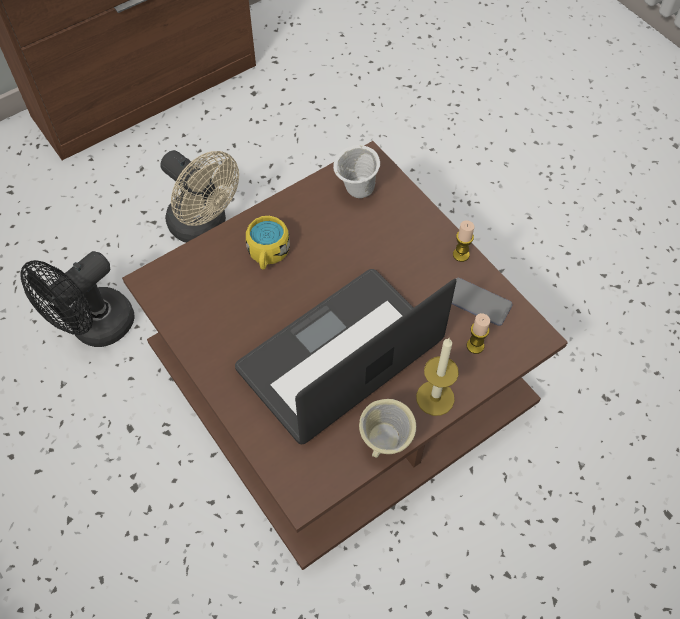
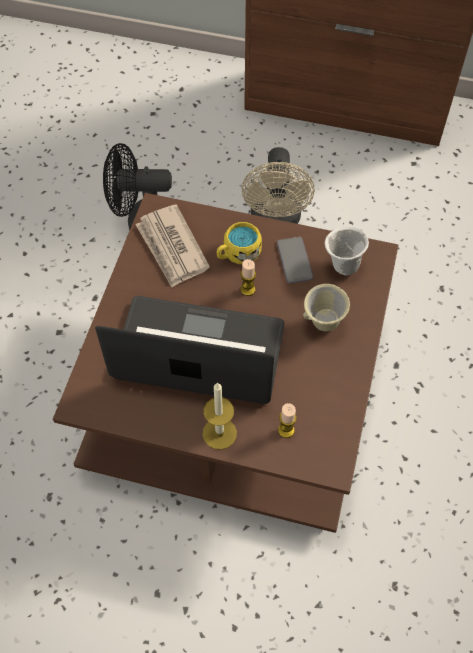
camera: 50 degrees right, 0 degrees up
(208, 299) = (172, 248): none -> newspaper
(385, 445) = (155, 428): beige mug -> beige mug (323, 325)
(461, 254) = (355, 368): candle -> candle (247, 289)
(478, 302) = (324, 407): phone -> phone (294, 260)

